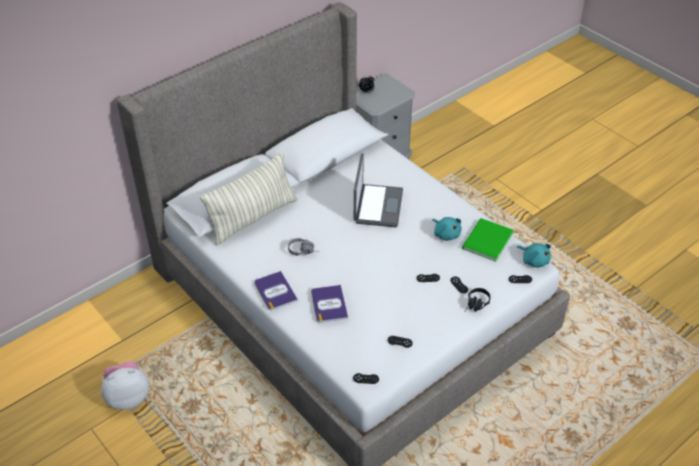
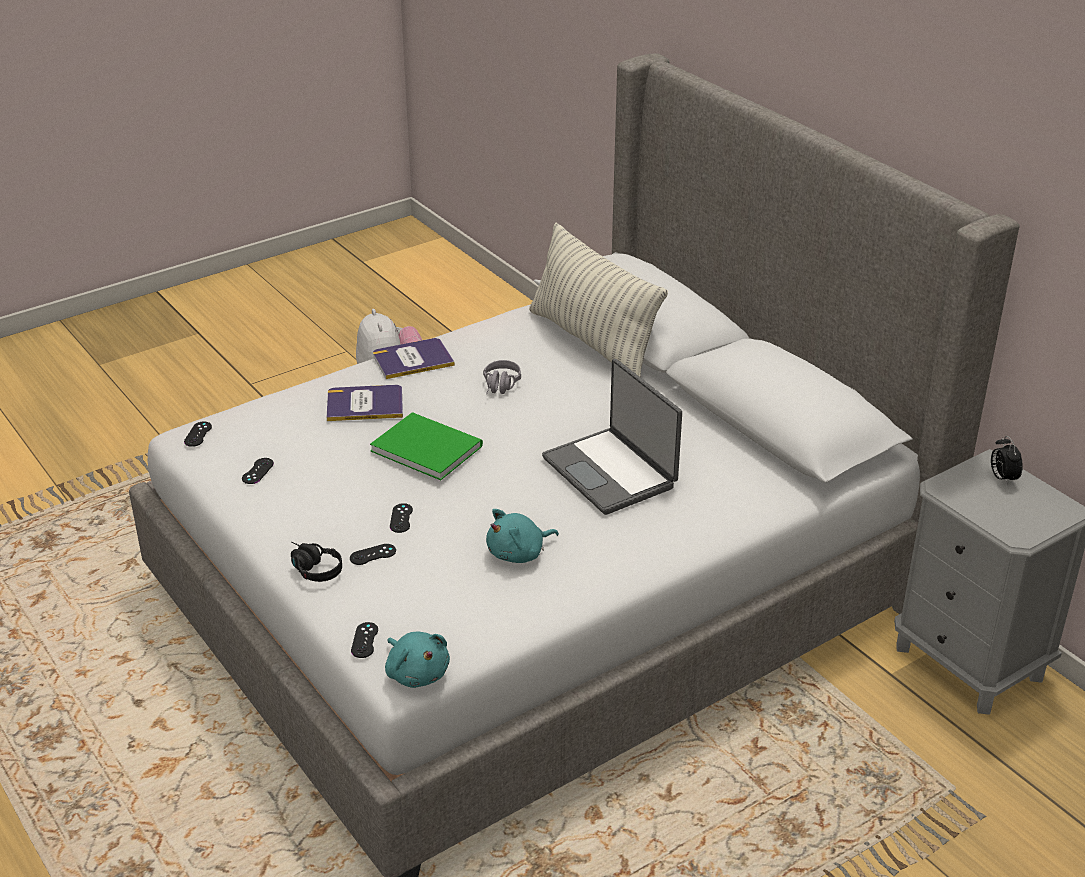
camera: 95 degrees right, 10 degrees down
(377, 206) = (611, 472): laptop -> laptop turned 45 degrees clockwise
(485, 241) = (487, 606): green book -> green book (425, 446)
(534, 260) = (416, 673): turquoise plush toy -> turquoise plush toy turned 90 degrees counterclockwise

